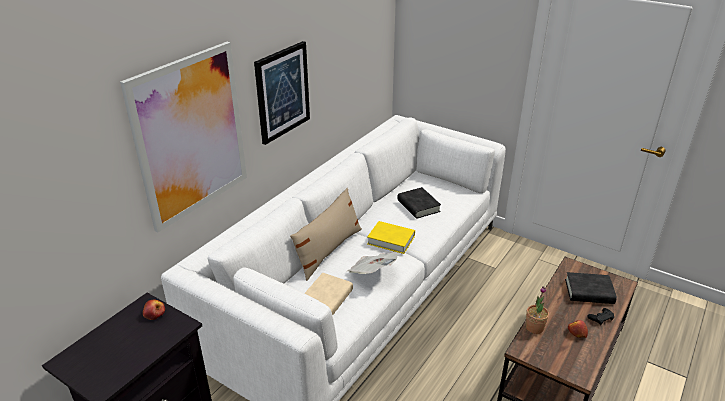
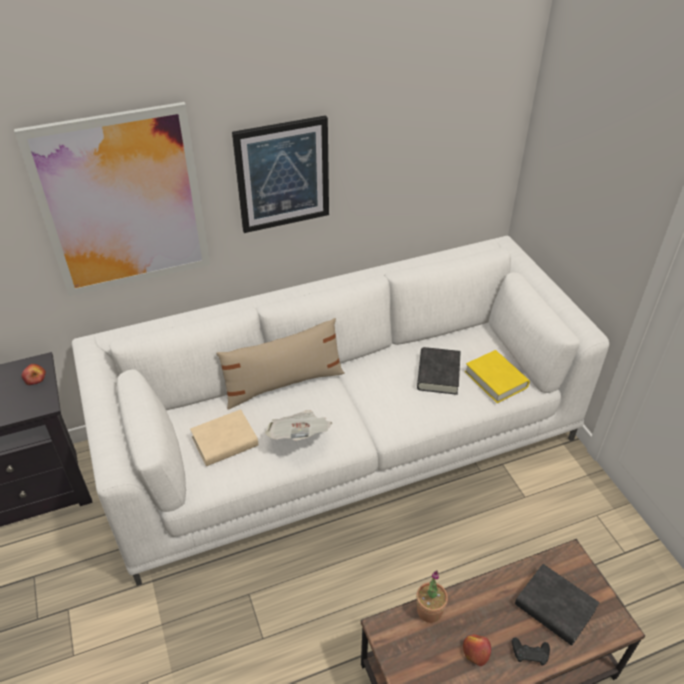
camera: 35 degrees right, 10 degrees up
(391, 240) = (361, 404): yellow book -> yellow book (496, 379)

